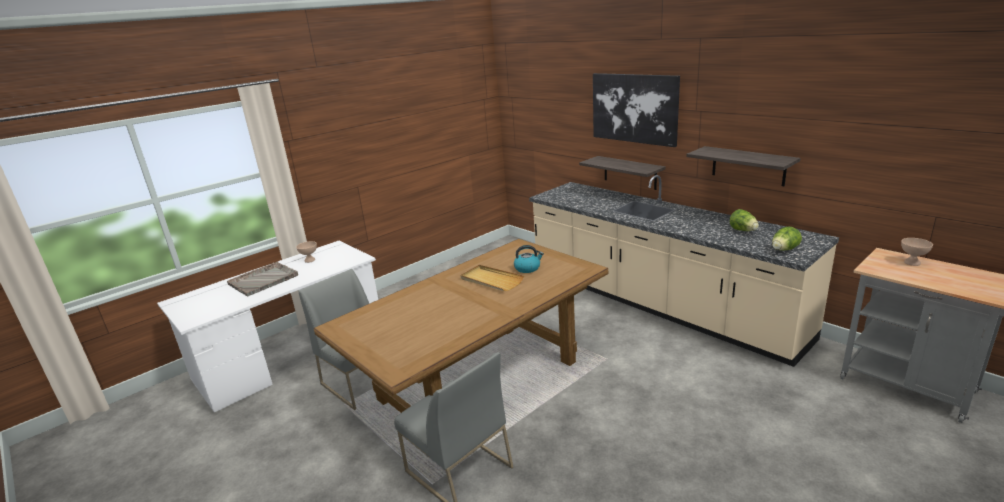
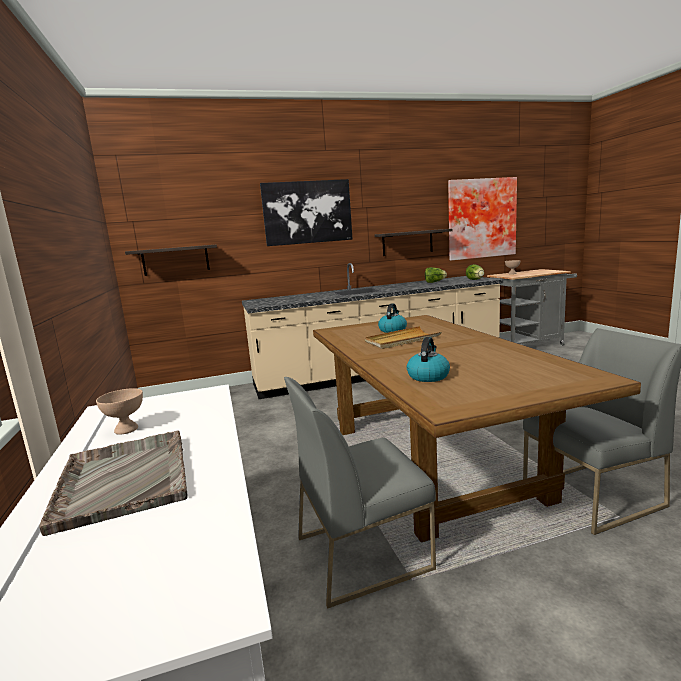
camera: 65 degrees left, 10 degrees down
(395, 309) = (428, 376): none -> kettle
(630, 172) = (309, 273): shelf -> shelf (175, 260)
(886, 156) = (480, 218): none -> picture

